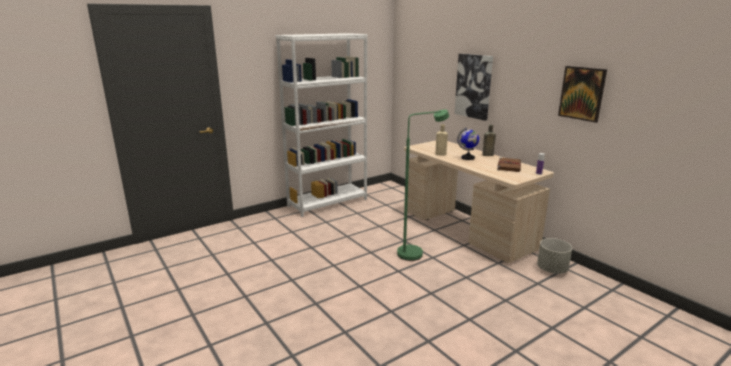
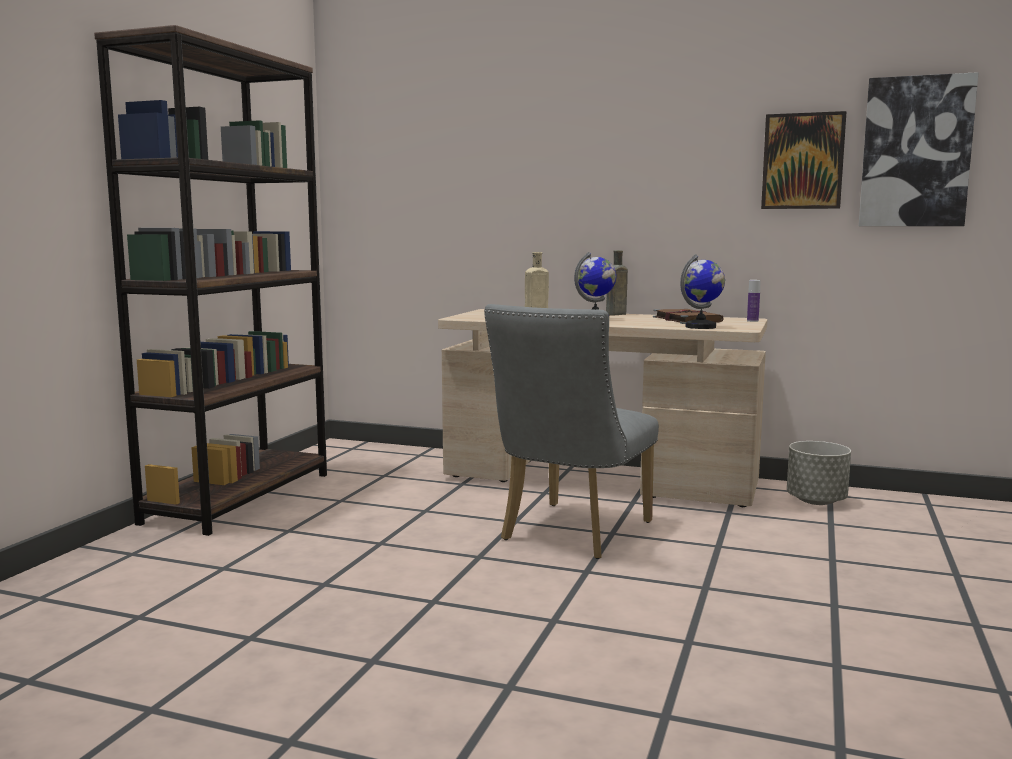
camera: 35 degrees left, 10 degrees down
(328, 203) = (240, 497): white bookcase -> brown bookcase
(416, 252) = (570, 534): green floor lamp -> grey chair
(474, 86) = (555, 182): picture -> picture (915, 152)
(498, 174) = (701, 327): none -> globe

